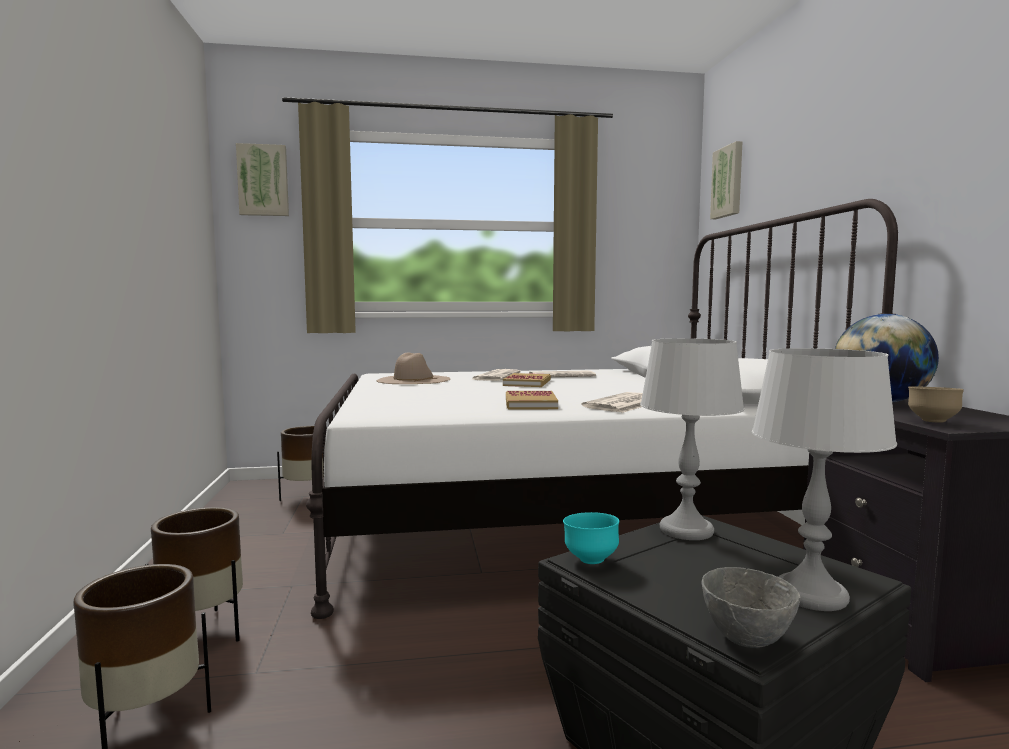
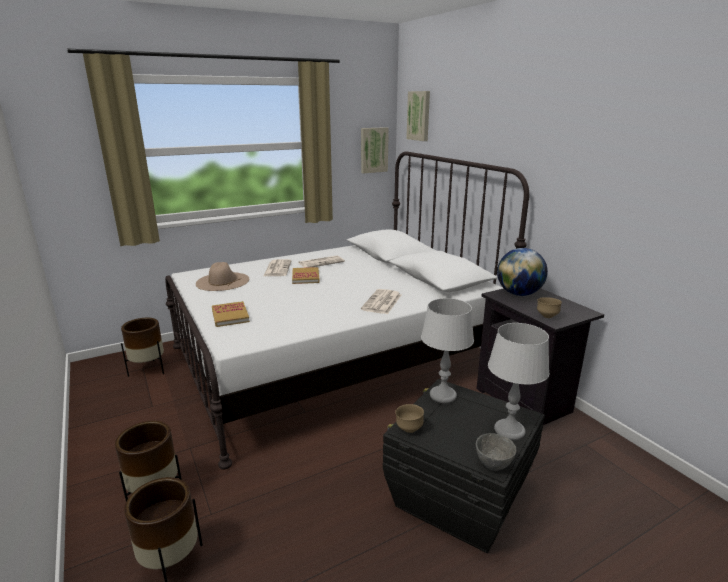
camera: 20 degrees left, 15 degrees up
(263, 180) = (57, 121): picture -> picture (373, 150)
(530, 403) = (327, 309): book -> book (230, 316)
(590, 560) = (408, 429): turquoise bowl -> brown bowl

